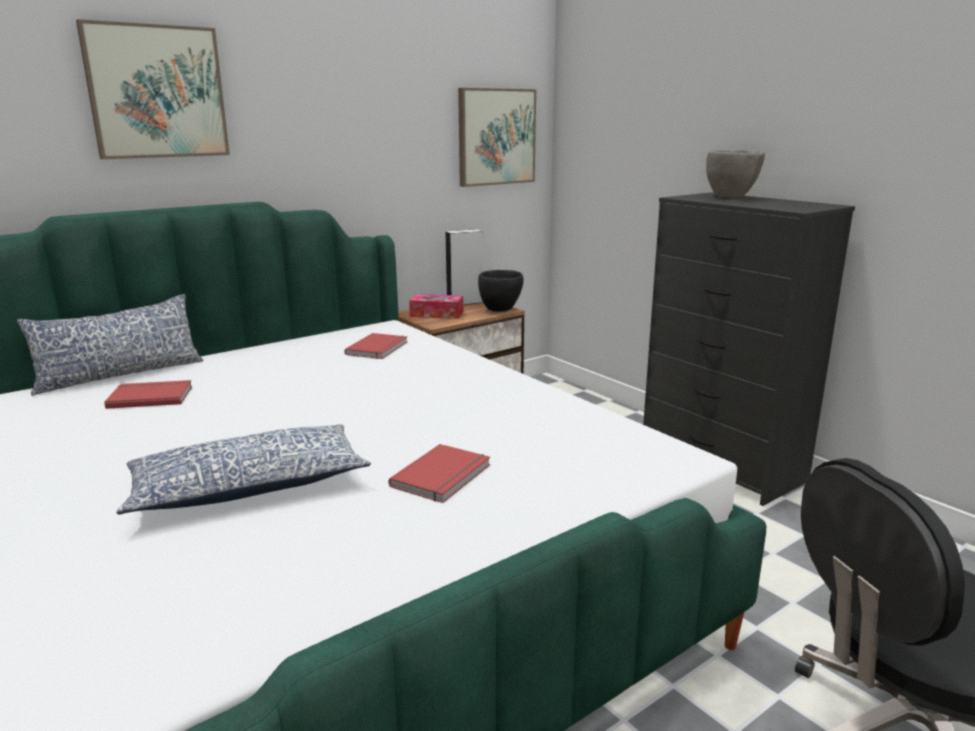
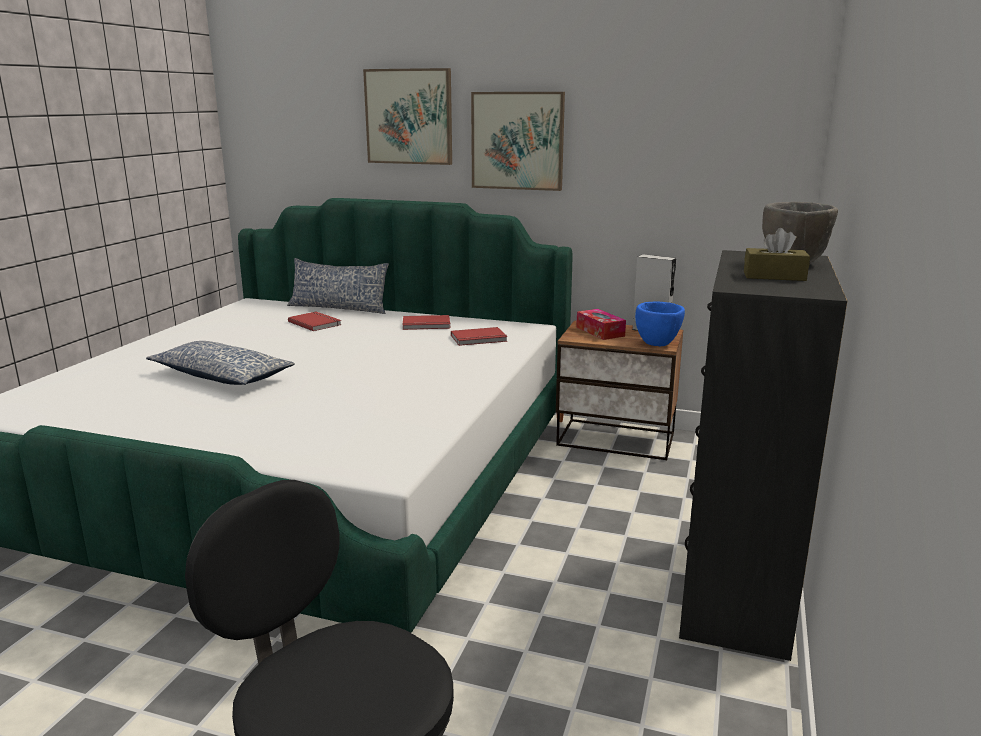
camera: 55 degrees right, 0 degrees up
(444, 476) = (279, 412): red book -> red book (426, 325)
(496, 137) = (730, 162): picture -> picture (517, 141)
(500, 310) = (657, 344): black bowl -> blue bowl
(769, 203) = (774, 276): none -> brown tissue box

